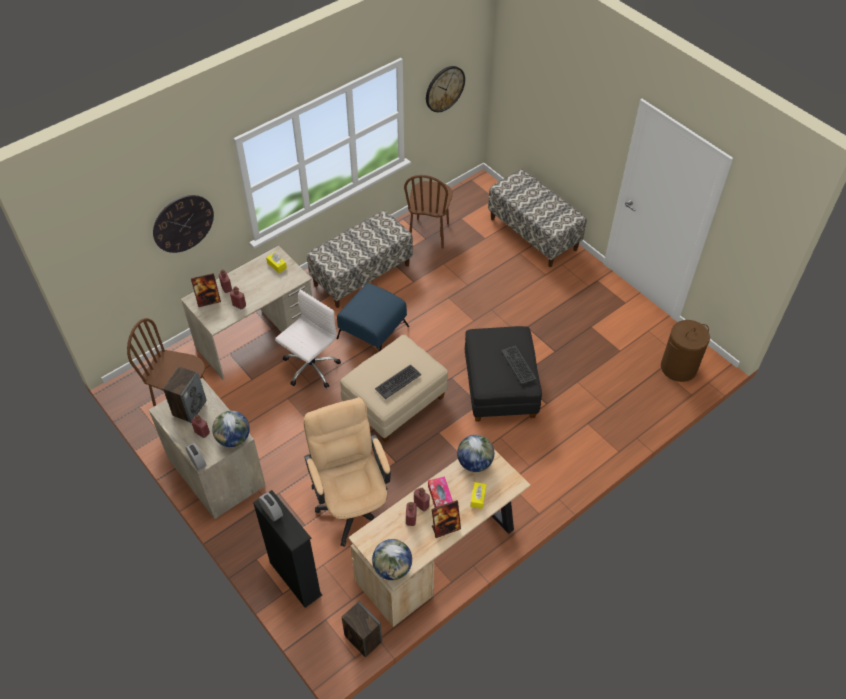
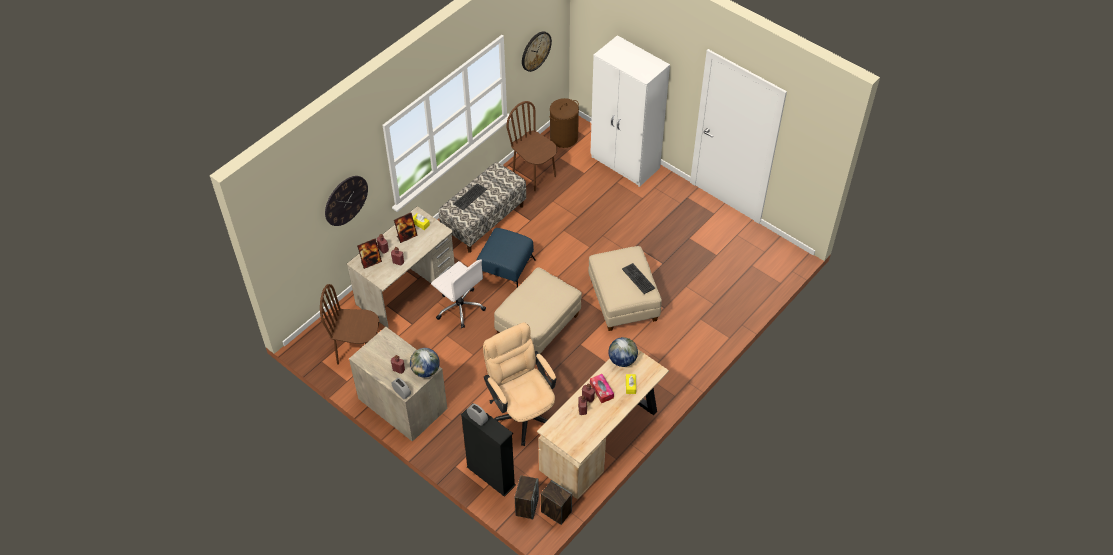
camera: 10 degrees left, 0 degrees up
(189, 408) = (382, 352): speaker -> speaker (527, 506)
(310, 368) = (459, 307): white office chair -> white office chair turned 105 degrees clockwise
(392, 568) = (576, 448): globe -> none
(398, 381) = (543, 306): keyboard -> keyboard (470, 196)
(429, 233) = (534, 175): brown chair -> brown chair turned 135 degrees clockwise
(445, 528) = (610, 412): picture frame -> picture frame (406, 236)
(500, 388) = (623, 300): black ottoman -> beige ottoman
(533, 234) = (625, 163): bench -> white wardrobe
(678, 367) = (766, 262): brown laundry basket -> brown laundry basket (564, 138)

